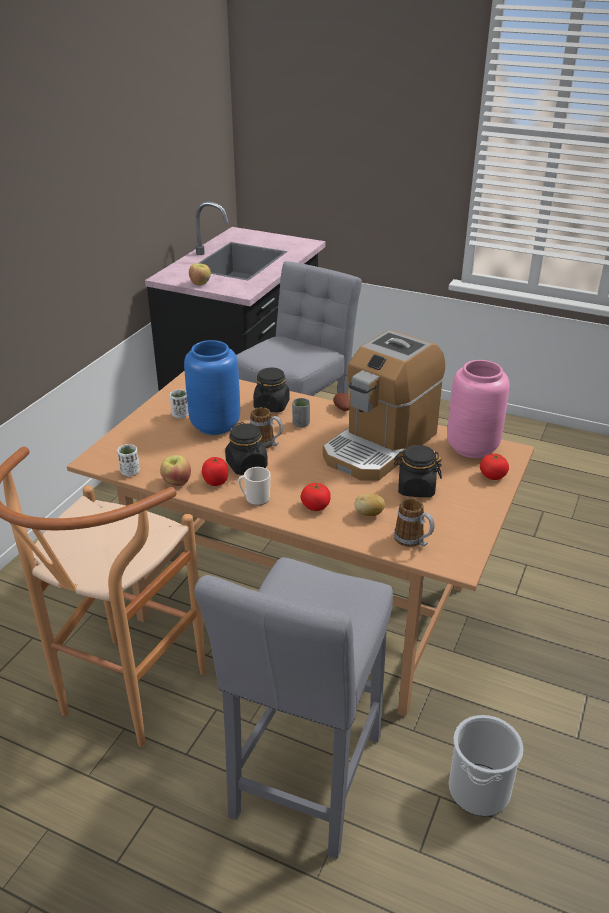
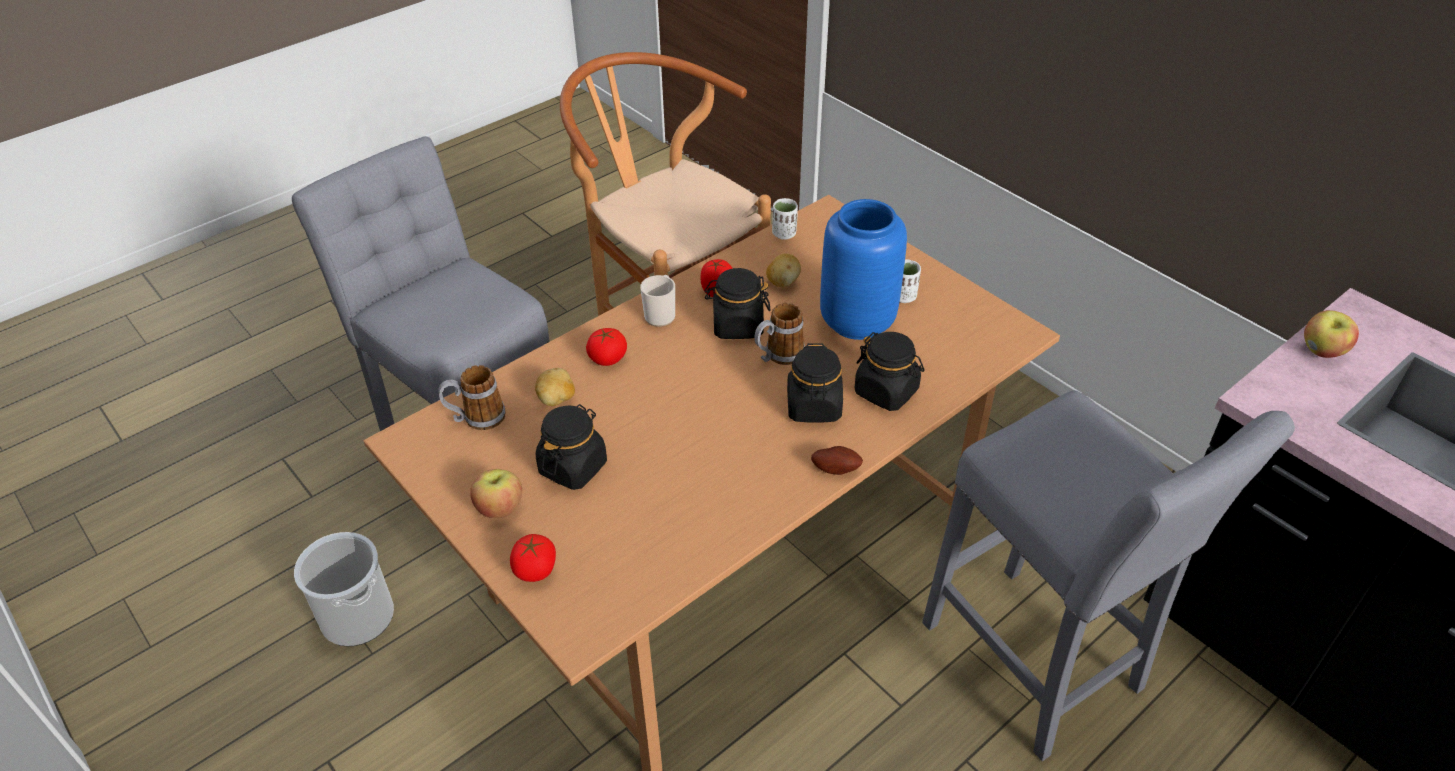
camera: 115 degrees right, 10 degrees up
(176, 482) = (739, 263): apple -> apple (500, 508)
(189, 459) = (783, 282): none -> potato
(301, 424) = (814, 407): grey cup -> black jar
(380, 445) = (701, 473): coffee machine -> none
(473, 448) = (621, 586): pink vase -> none

